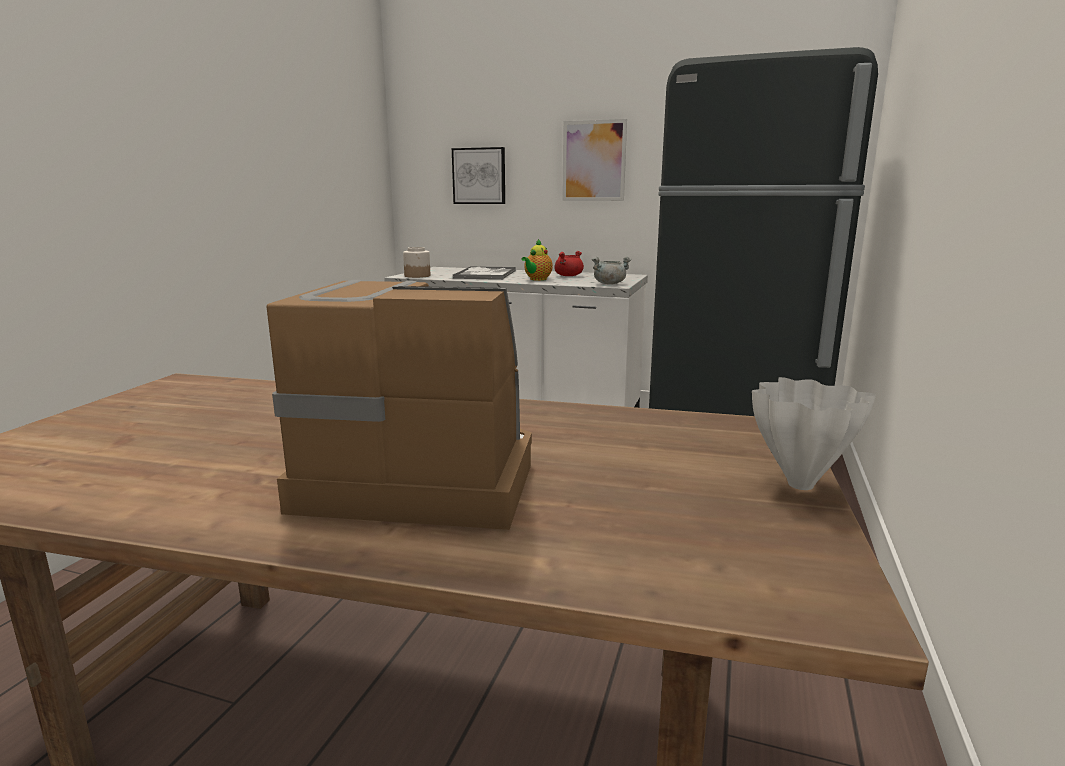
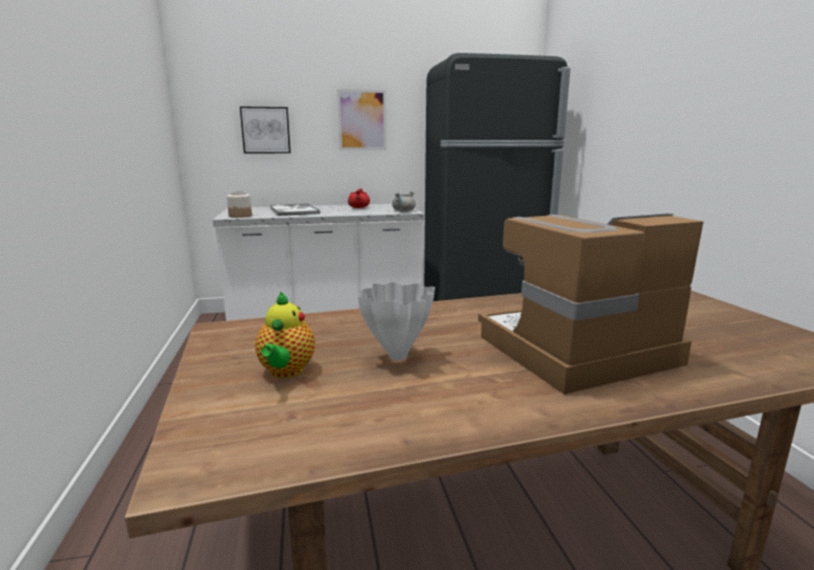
camera: 30 degrees left, 0 degrees up
(537, 279) = (345, 212): teapot -> teapot (286, 372)
(798, 484) = (732, 311): white vase -> white vase (396, 357)

